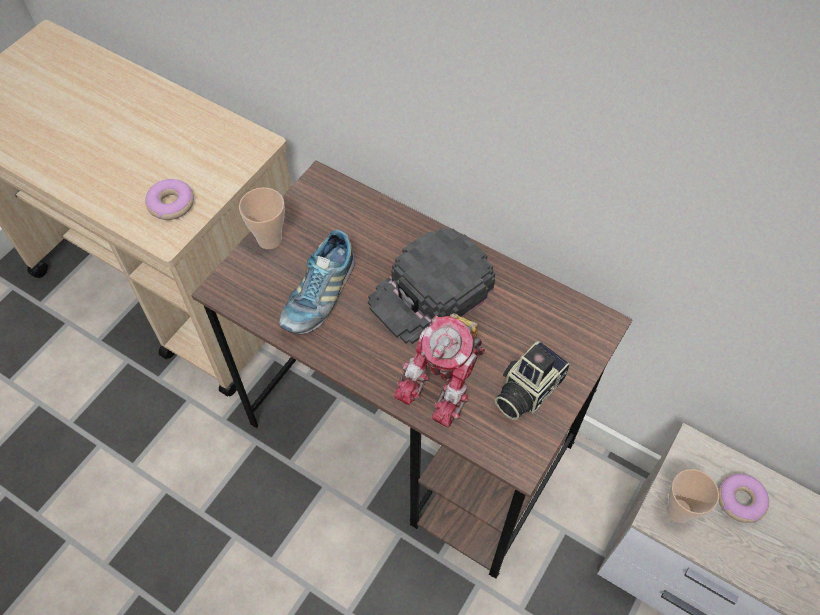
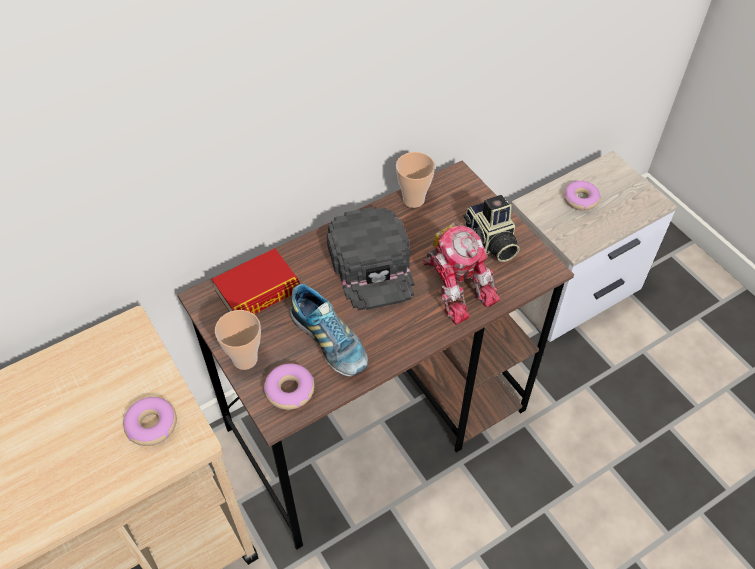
camera: 65 degrees left, 5 degrees down
(251, 287) = (290, 390): none -> donut
(348, 215) = (257, 291): none -> book
(679, 510) = (574, 234): cup -> cup (413, 200)

